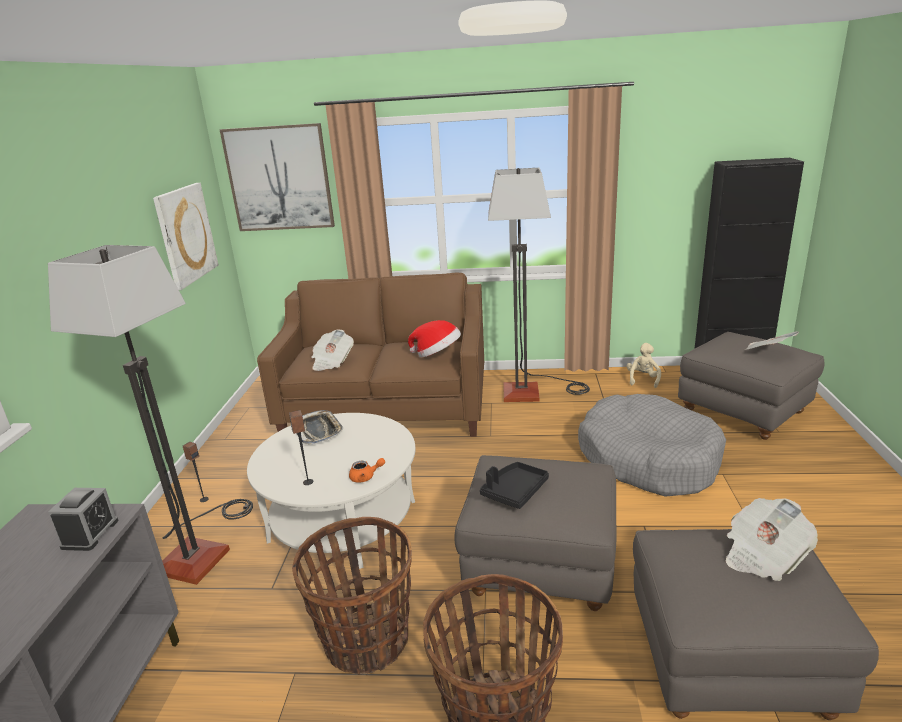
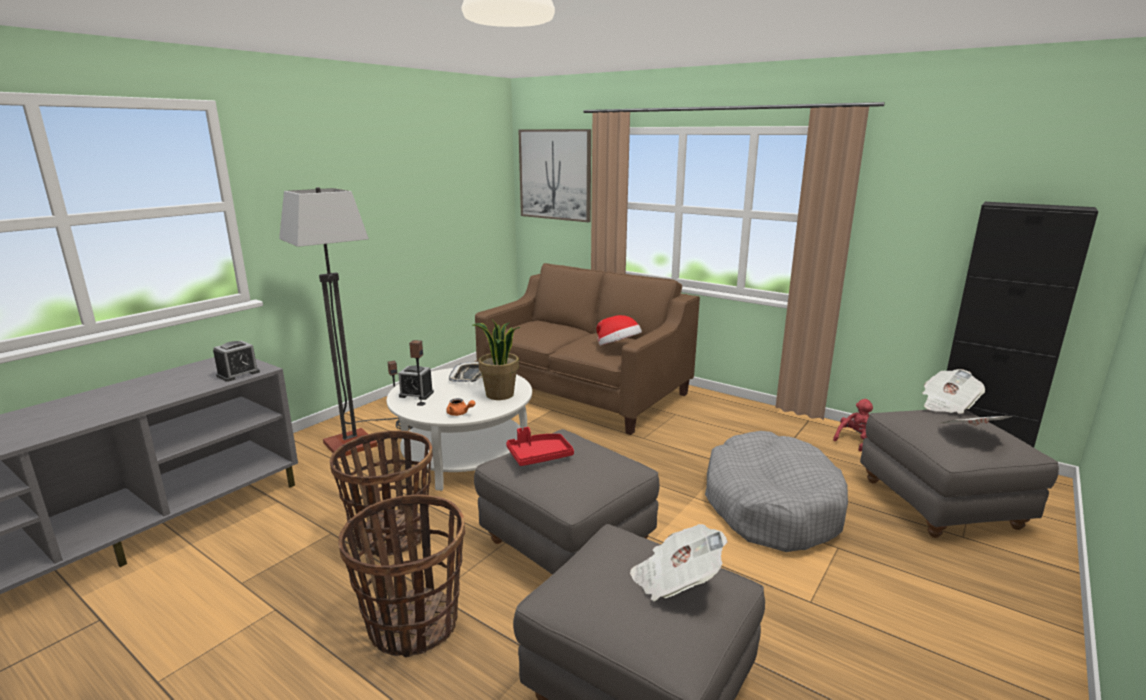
camera: 30 degrees right, 5 degrees down
(185, 234) = (461, 207): picture -> none
(287, 473) = (416, 394): none -> alarm clock
(332, 362) = (533, 333): newspaper -> newspaper (947, 405)
(378, 441) = (499, 395): none -> potted plant
(514, 491) = (539, 456): black tray -> red tray
(533, 391) = (725, 417): floor lamp -> none
(643, 380) = (855, 440): beige plush toy -> red plush toy

